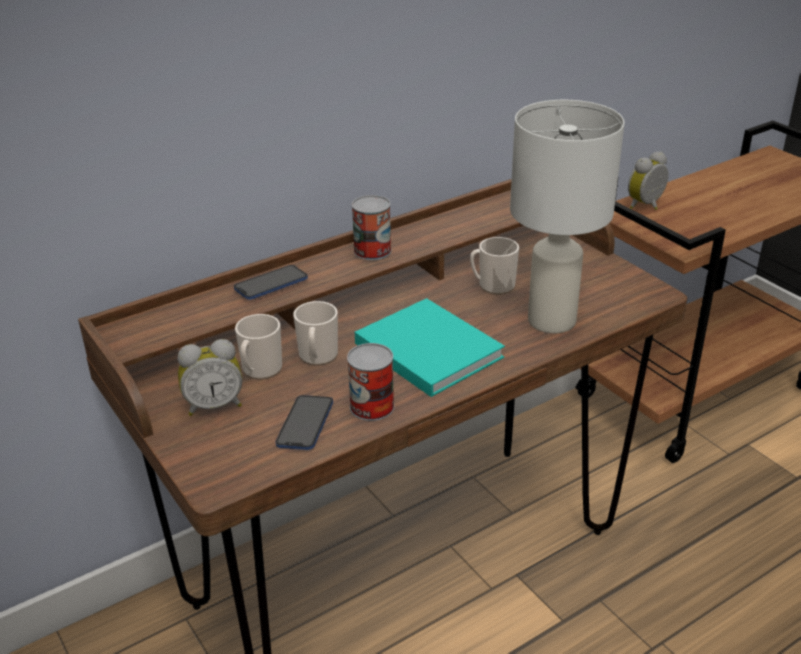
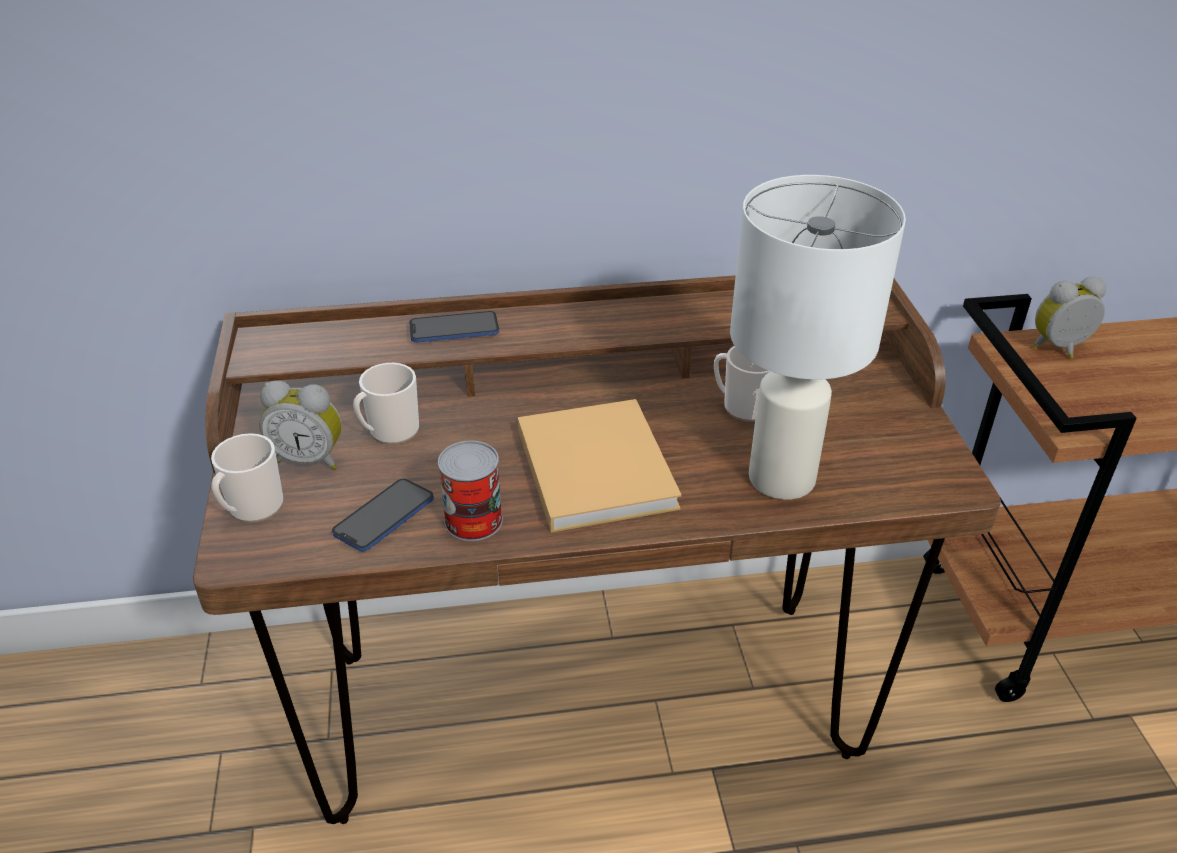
camera: 25 degrees right, 5 degrees up
(317, 357) = (463, 435): mug -> mug (251, 508)
(372, 251) = (602, 319): can -> none
(425, 348) = (594, 465): turquoise book -> beige book

